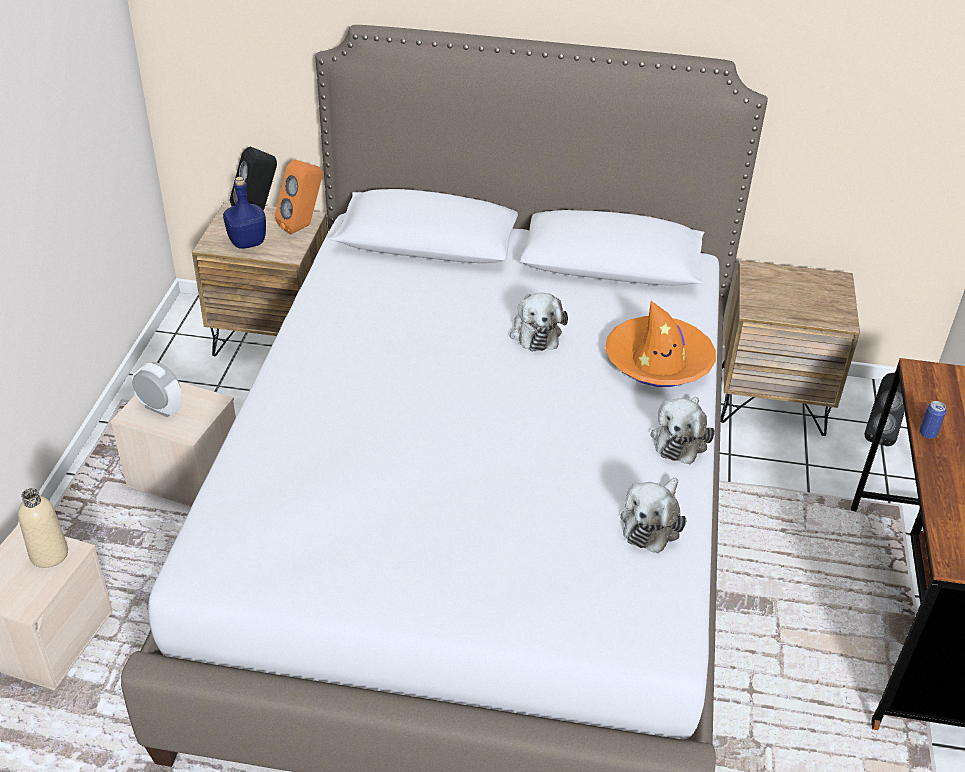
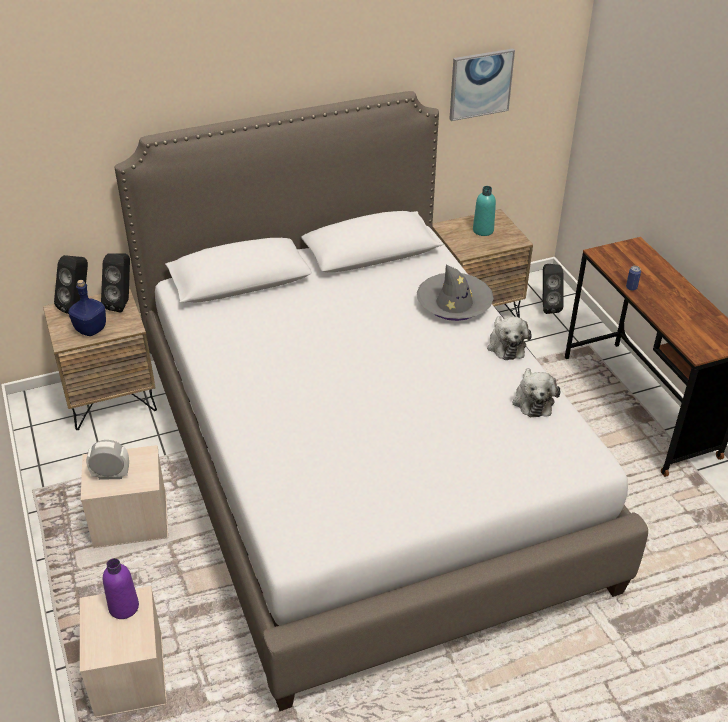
camera: 30 degrees left, 0 degrees up
(49, 554) = (124, 607): beige bottle -> purple bottle
(303, 227) = (122, 303): orange speaker -> black speaker
(535, 332) = (365, 314): plush toy -> none
(658, 361) = (454, 303): orange hat -> grey hat
(803, 291) = (483, 230): none -> turquoise bottle
(850, 81) = (480, 84): none -> picture

